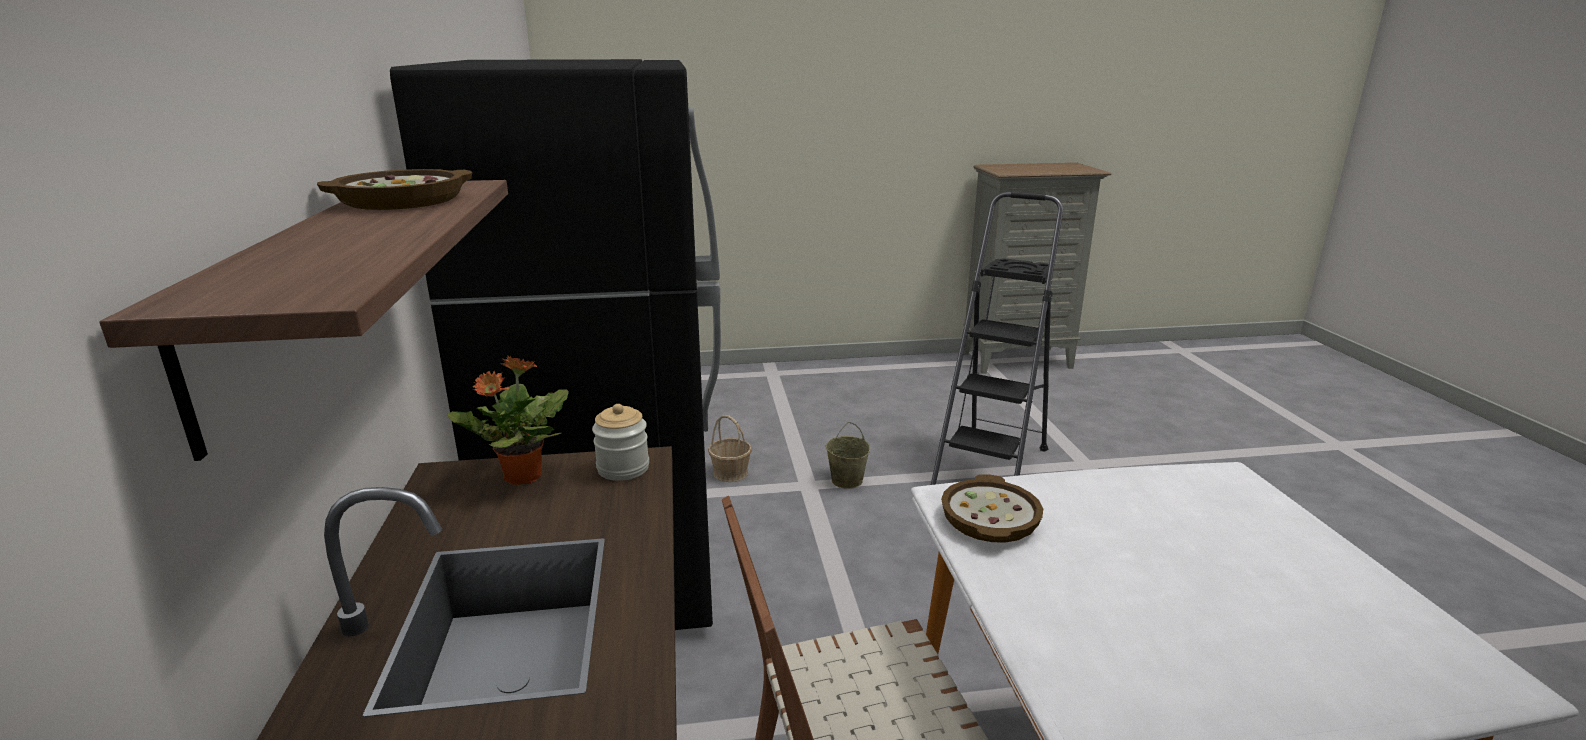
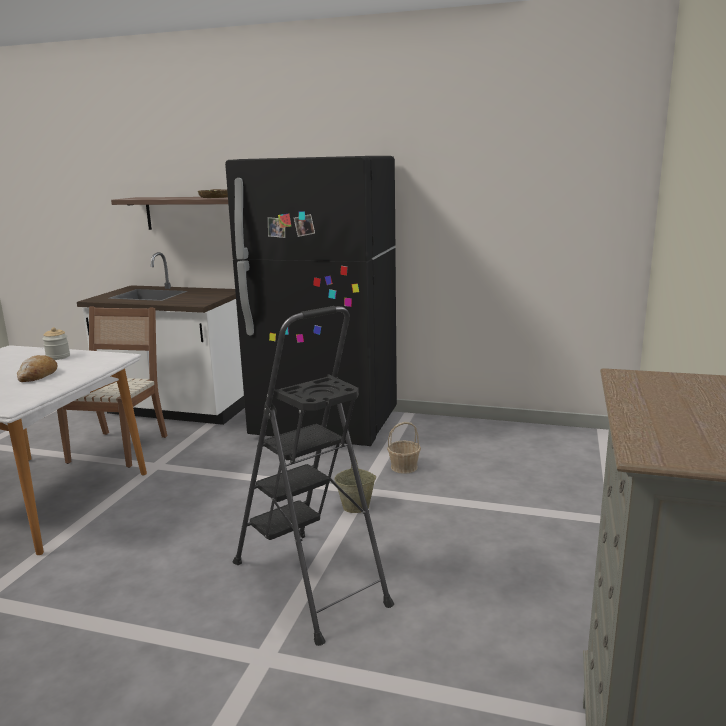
camera: 115 degrees right, 5 degrees down
(521, 477) = (214, 295): potted plant -> none
(623, 468) = (198, 302): jar -> jar (58, 357)
(991, 520) = (94, 358): bowl -> none
(1135, 529) = (37, 375): none -> bread

